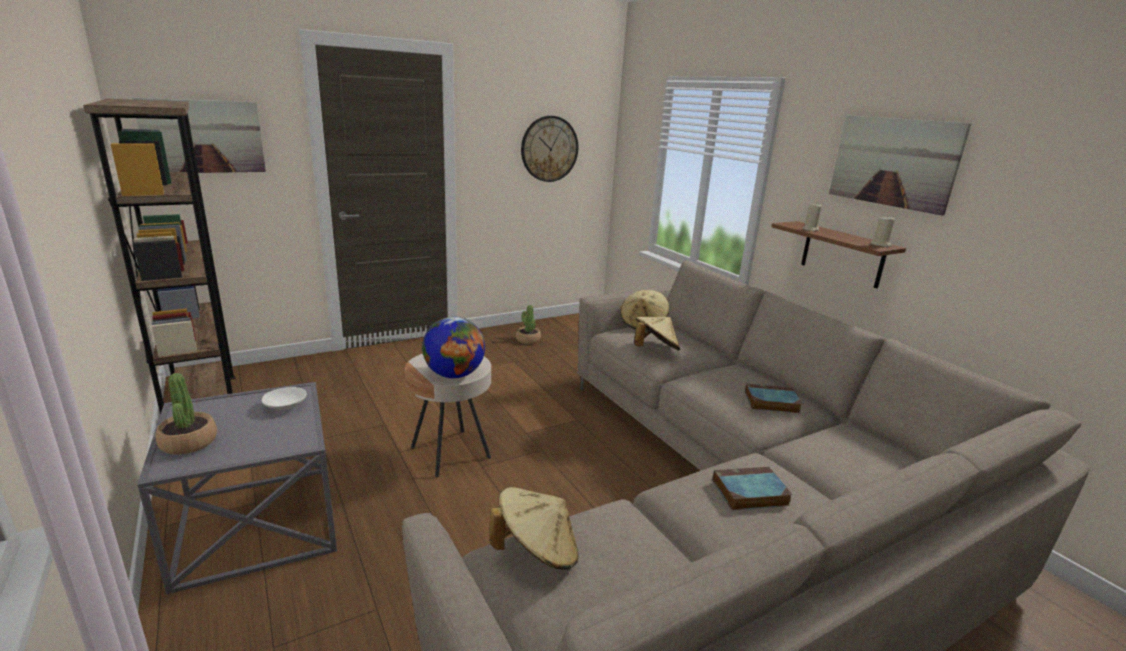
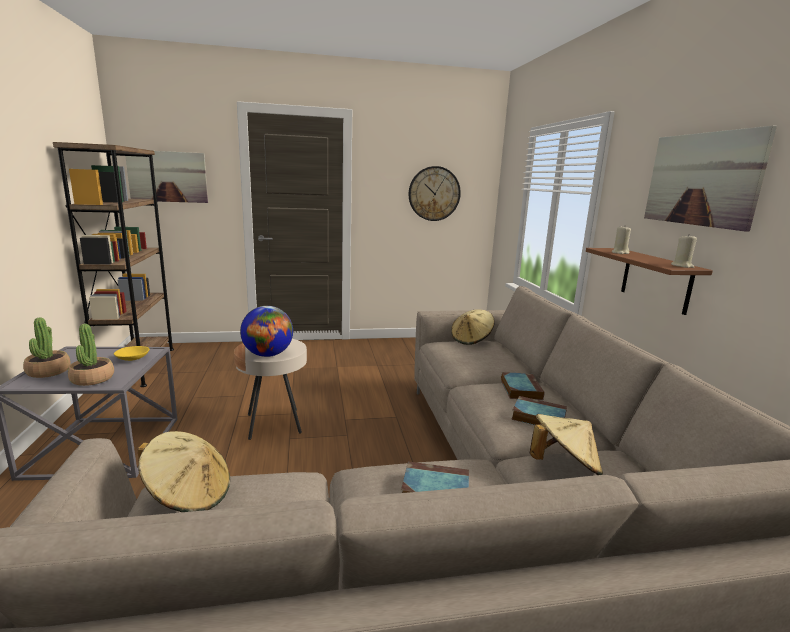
camera: 20 degrees right, 5 degrees down
(285, 405) = (132, 358): white bowl -> yellow bowl
(528, 340) = (401, 351): potted plant -> potted plant (92, 379)
(655, 349) = (462, 359): beige hat -> beige hat (564, 465)
(733, 375) = (520, 389): none -> book

